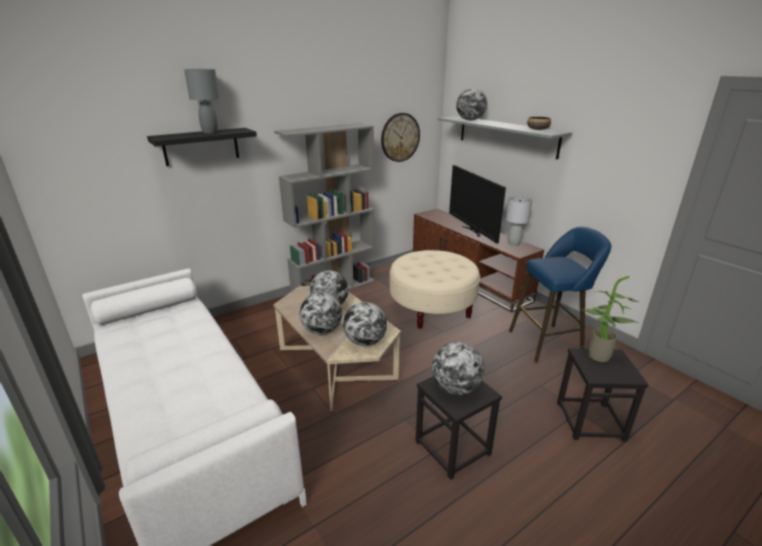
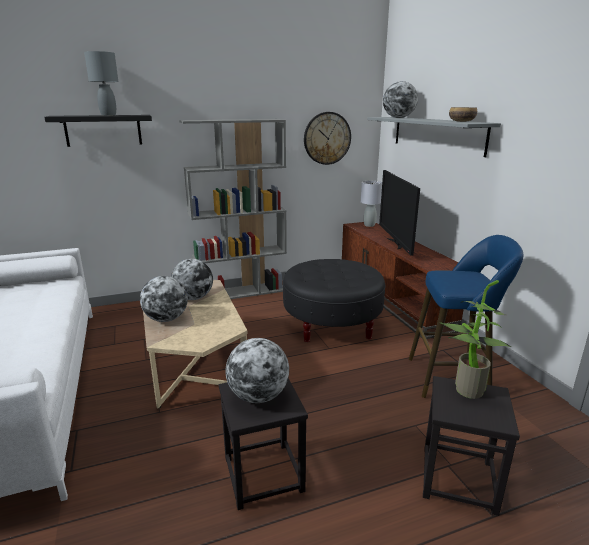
camera: 15 degrees right, 5 degrees down
(365, 342) = (200, 335): globe -> none
(432, 309) = (332, 324): beige ottoman -> black ottoman
(514, 243) = (435, 259): grey table lamp -> grey table lamp (369, 225)

